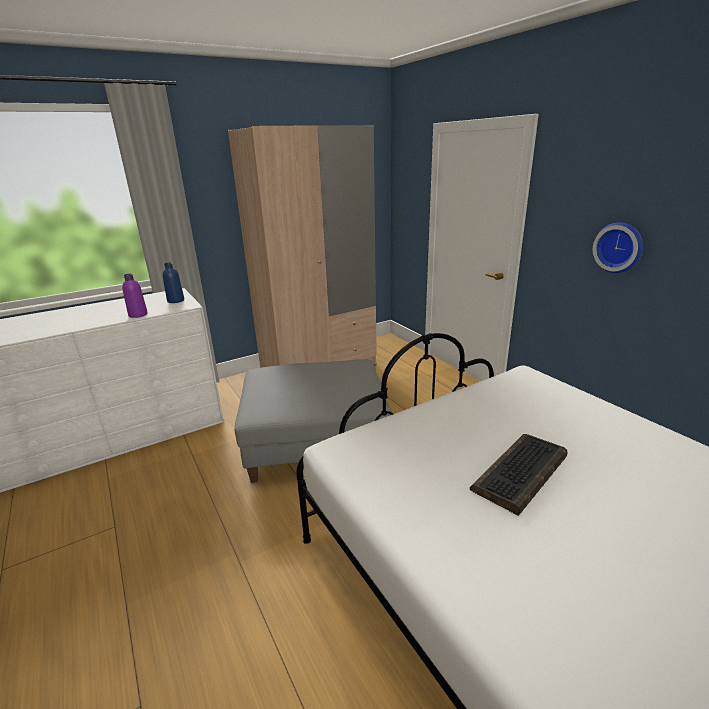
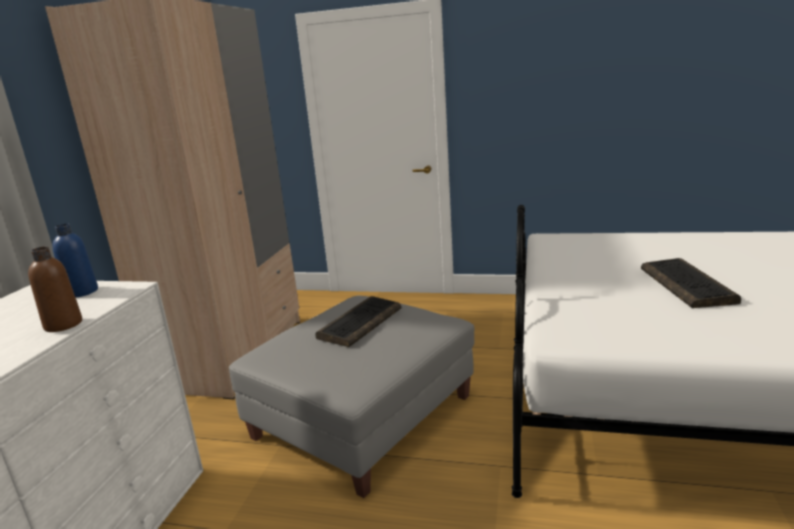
camera: 45 degrees left, 5 degrees down
(138, 315) = (63, 325): purple bottle -> brown bottle
(326, 377) = (360, 322): none -> keyboard
(619, 247) = (552, 111): wall clock -> none

